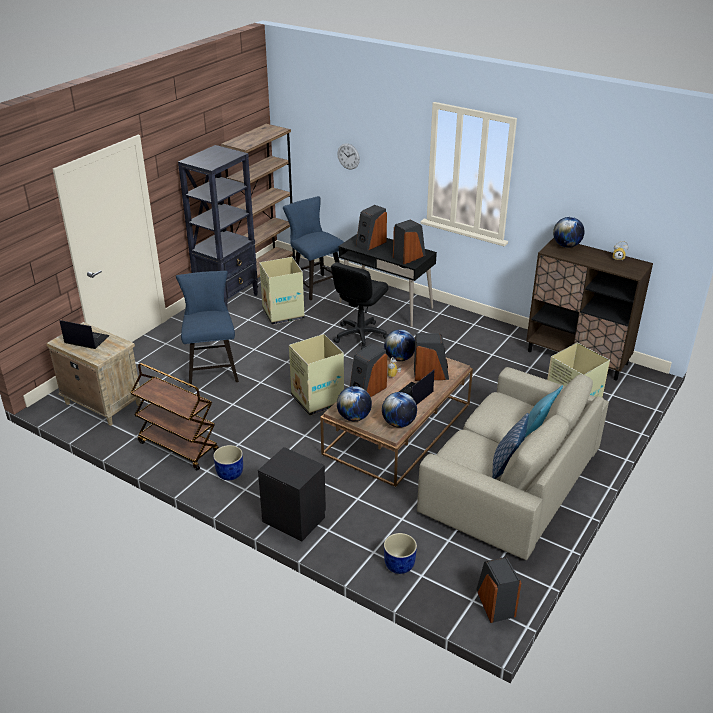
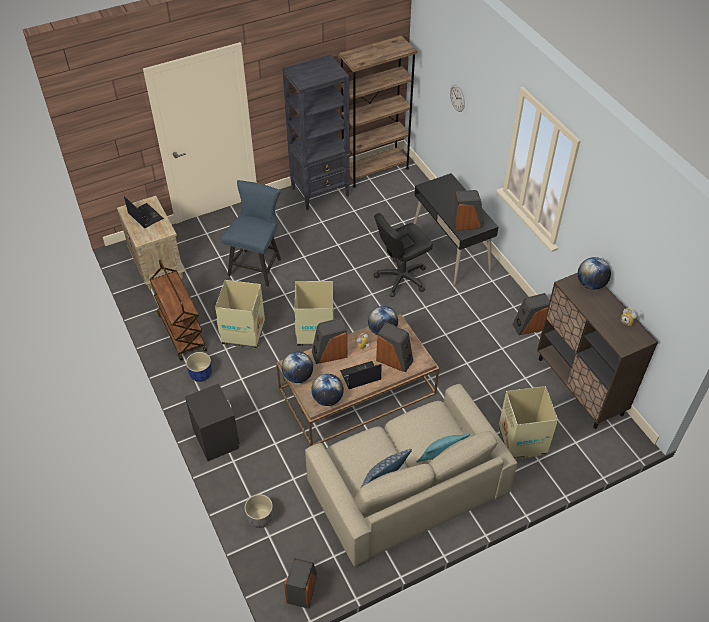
camera: 30 degrees right, 15 degrees up
(283, 313) = (355, 226): cardboard box -> cardboard box (244, 332)
(315, 285) = (405, 203): blue chair -> none
(370, 244) = (445, 193): speaker -> speaker (529, 326)
(399, 565) = (260, 518): blue planter -> grey planter

